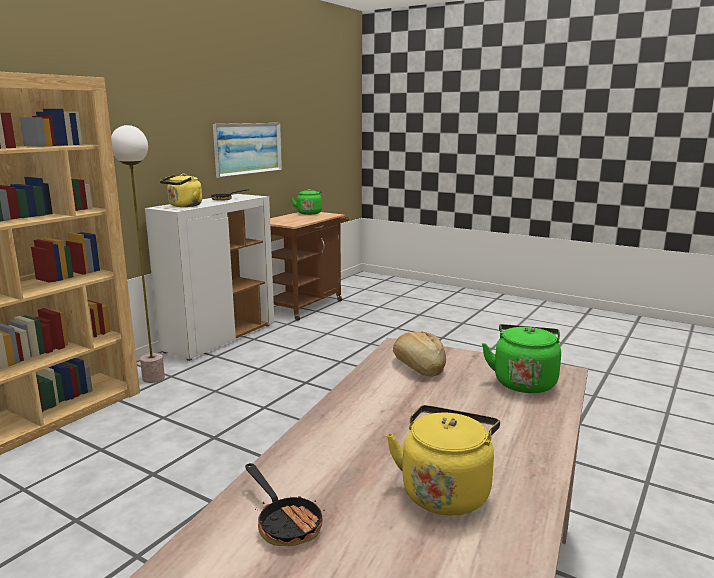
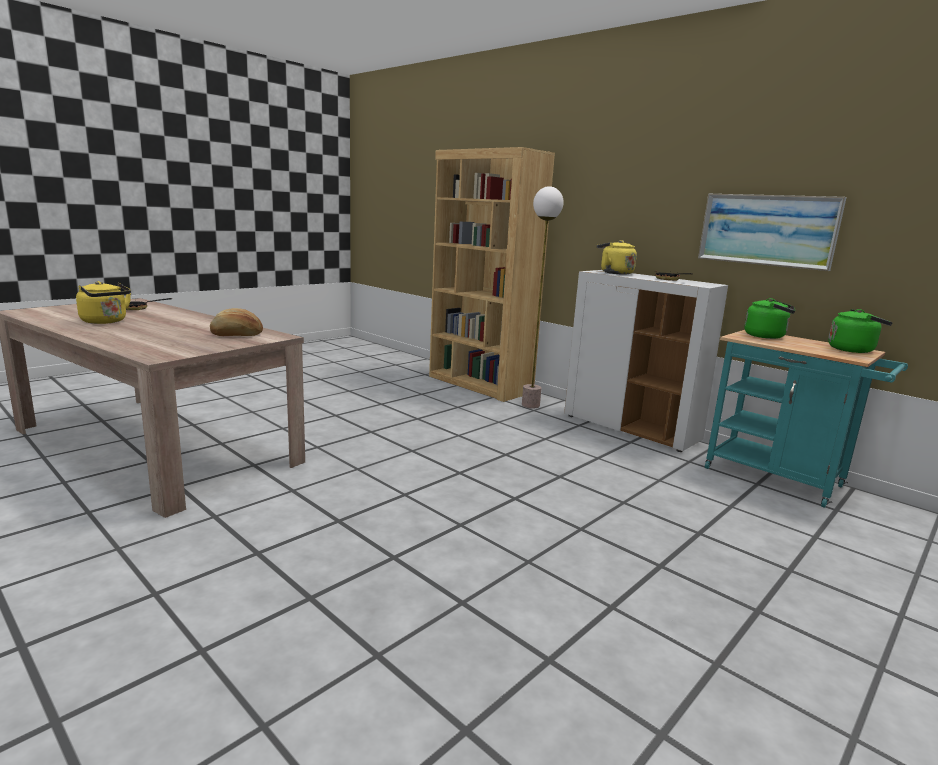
camera: 100 degrees right, 0 degrees up
(306, 305) = (782, 480): brown cart -> turquoise cart
(524, 381) = (167, 347): green kettle -> green kettle (767, 336)

